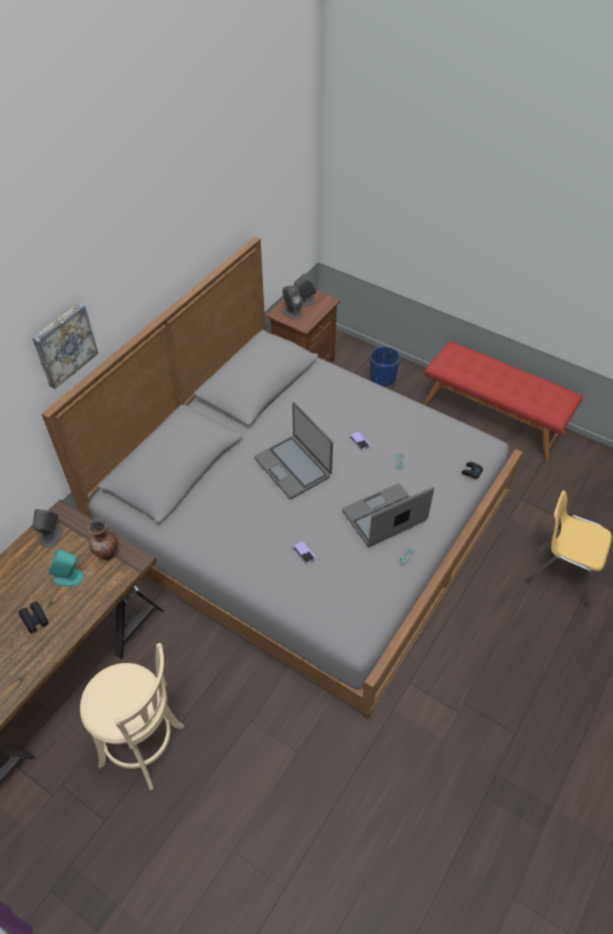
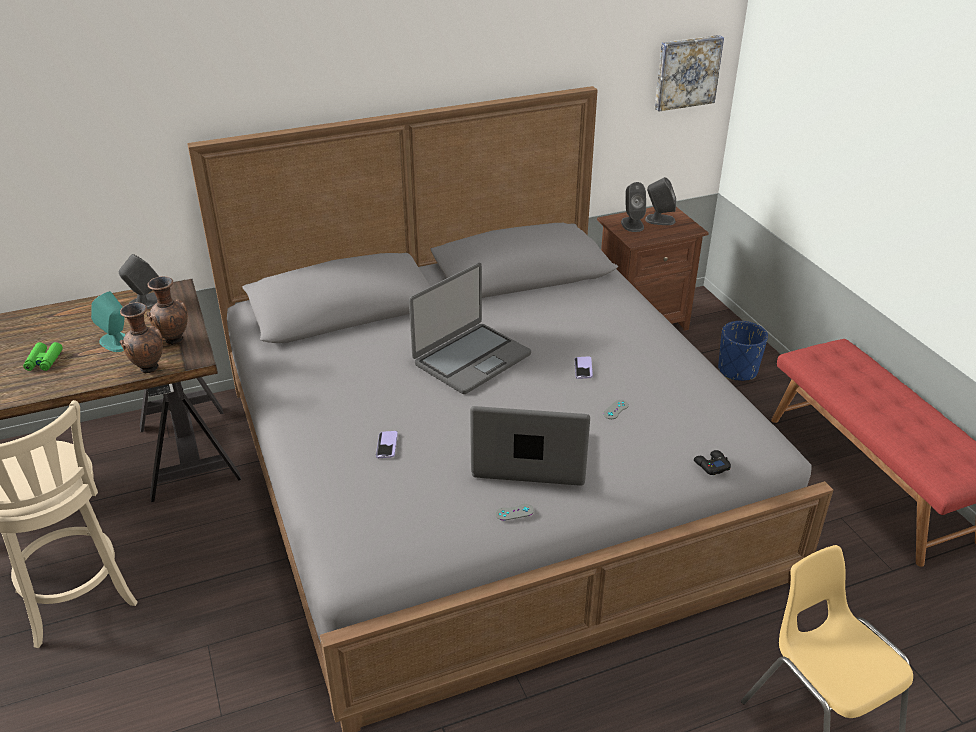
camera: 35 degrees right, 15 degrees down
(35, 619) = (44, 361): black binoculars -> green binoculars
(64, 344) = (244, 73): picture -> picture (686, 72)
(116, 585) = (149, 369): none -> brown vase
(293, 467) = (471, 359): laptop -> laptop turned 135 degrees counterclockwise

